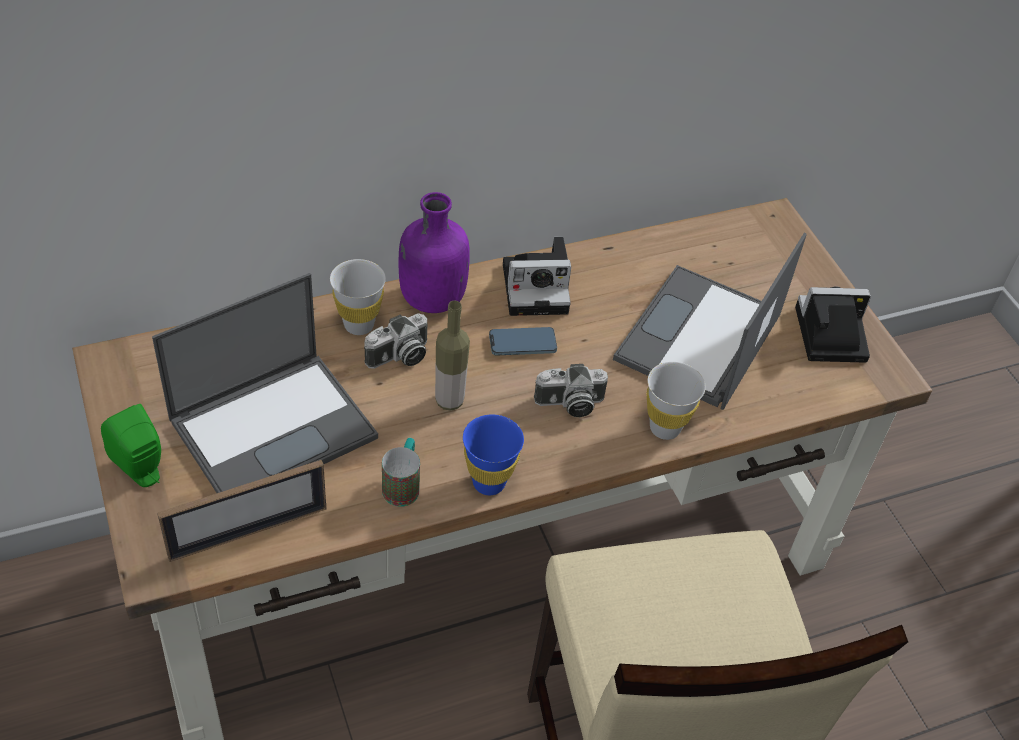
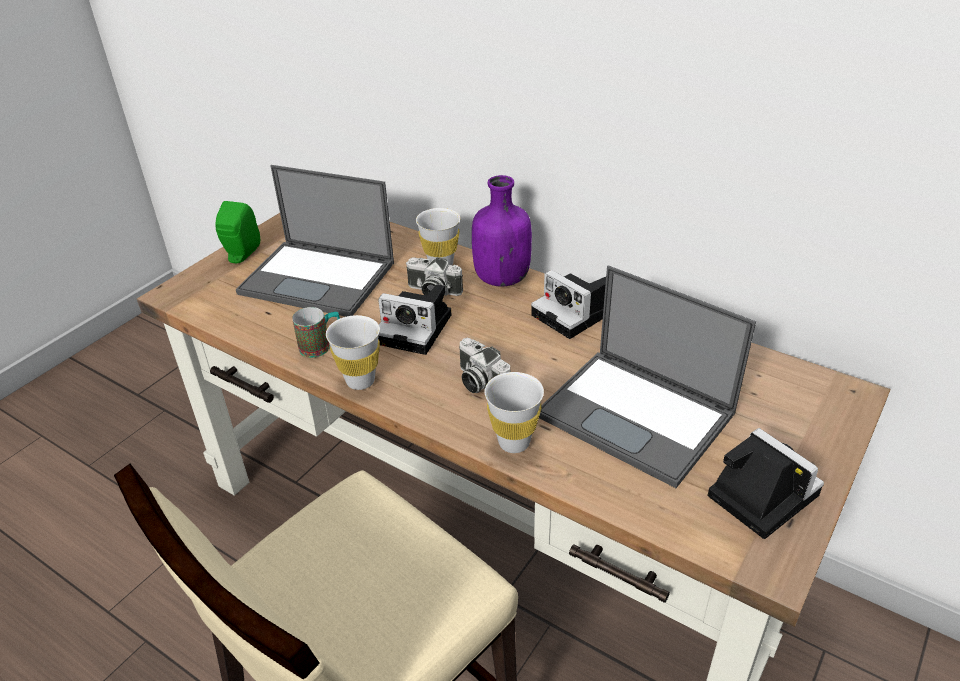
camera: 60 degrees right, 10 degrees down
(248, 532) = (226, 309): picture frame -> none
(449, 401) = (417, 329): bottle -> camera
(489, 483) = (360, 381): blue cup -> white cup
(522, 344) = (511, 333): phone -> none
(698, 339) = (638, 415): laptop -> laptop turned 135 degrees counterclockwise

